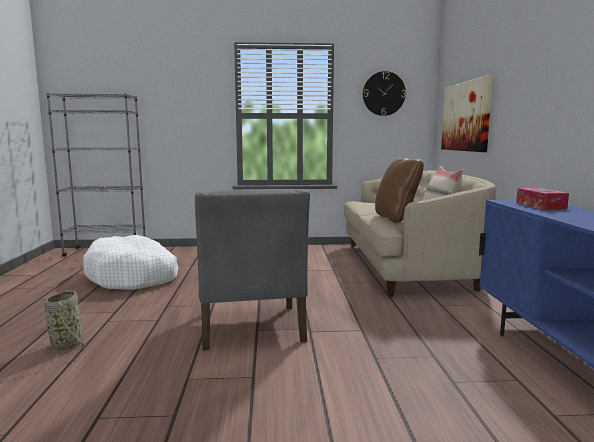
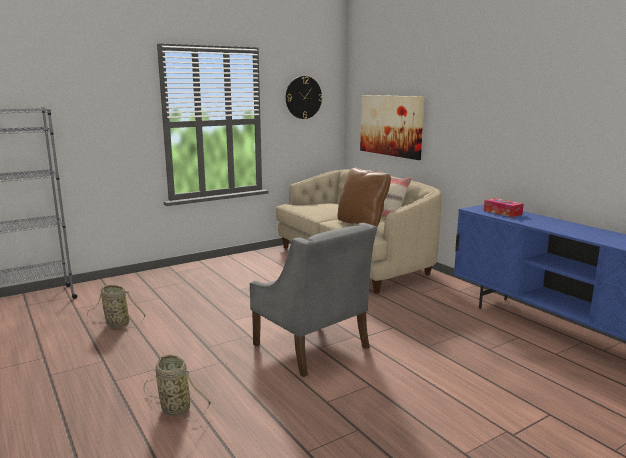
camera: 30 degrees left, 5 degrees up
(133, 276) = (116, 324): white dog bed -> basket

